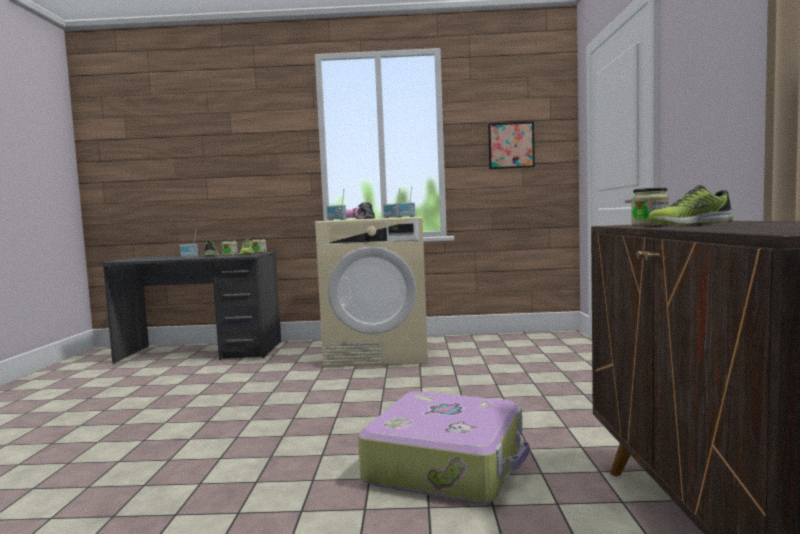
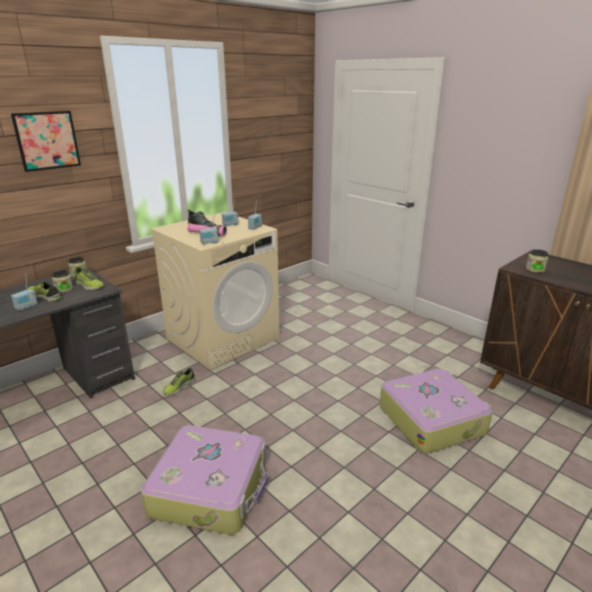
camera: 45 degrees left, 20 degrees up
(163, 424) = (211, 488): none -> suitcase
(511, 145) = (275, 138): picture -> picture (47, 140)
(689, 224) = (560, 272): shoe -> shoe (179, 387)

